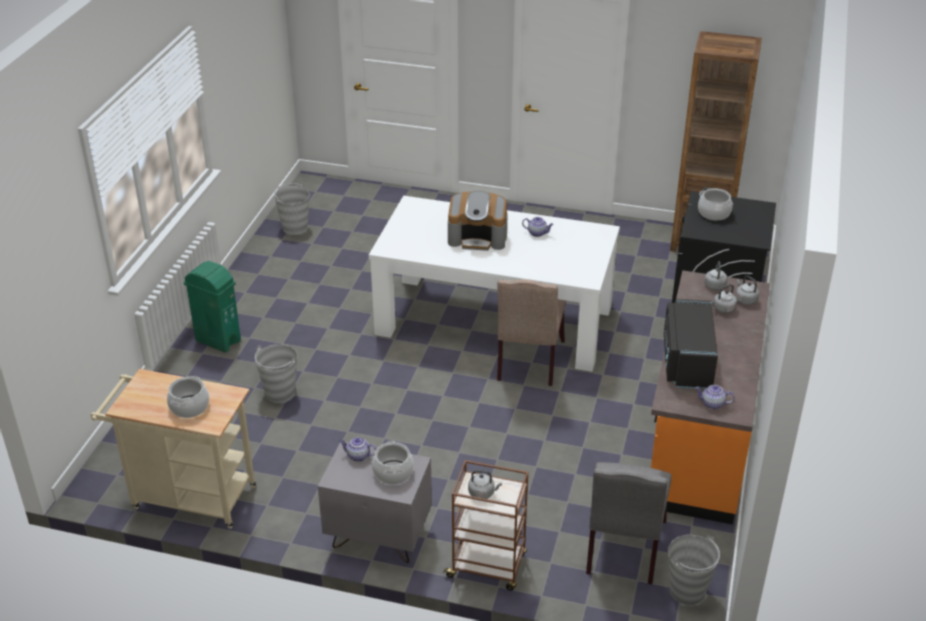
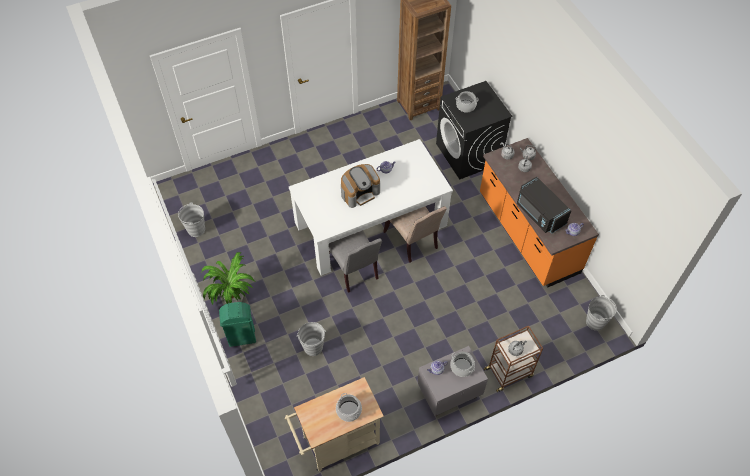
camera: 40 degrees left, 20 degrees up
(255, 303) = (234, 299): none -> potted plant
(623, 550) = (553, 320): grey chair -> grey chair (354, 270)

